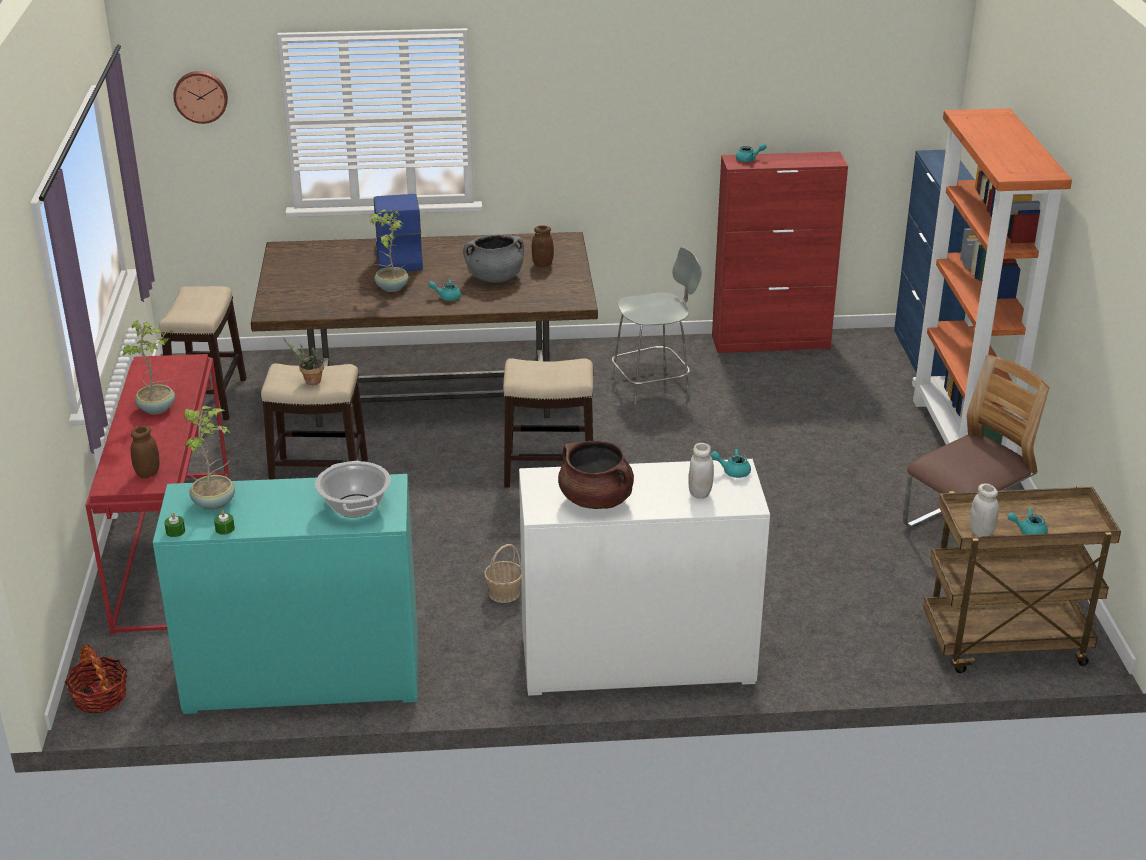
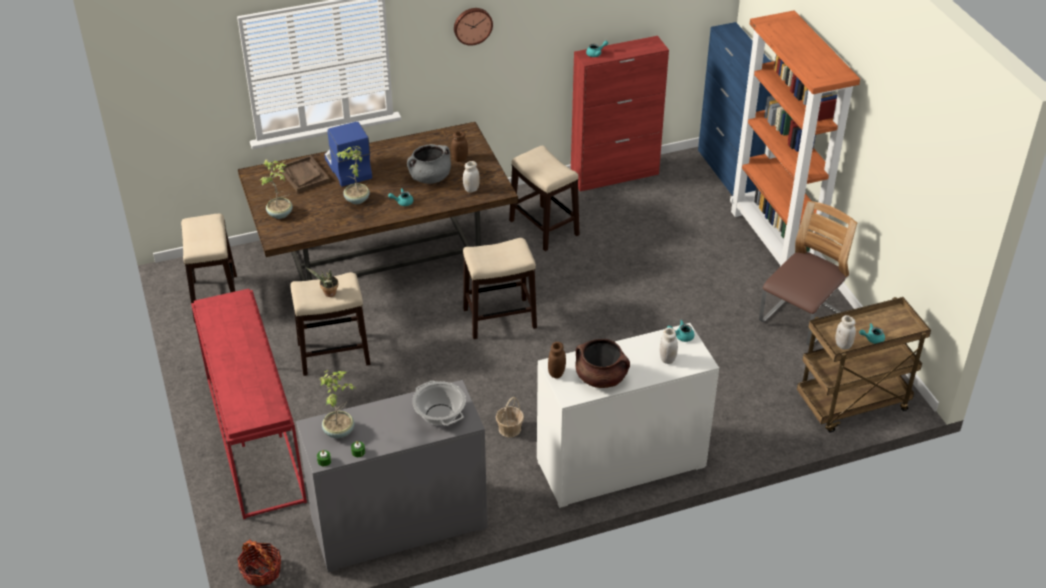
camera: 15 degrees left, 10 degrees up
(148, 473) = (262, 406): brown jar -> brown jar (556, 373)
(157, 409) = (238, 346): potted plant -> potted plant (281, 214)
(201, 96) = (179, 72): wall clock -> wall clock (472, 25)
(303, 677) = (399, 526): turquoise dresser -> grey dresser
(341, 257) = (304, 175): none -> brown tray
(541, 295) = (471, 189): none -> white jar
(653, 384) = (544, 228): grey chair -> stool

